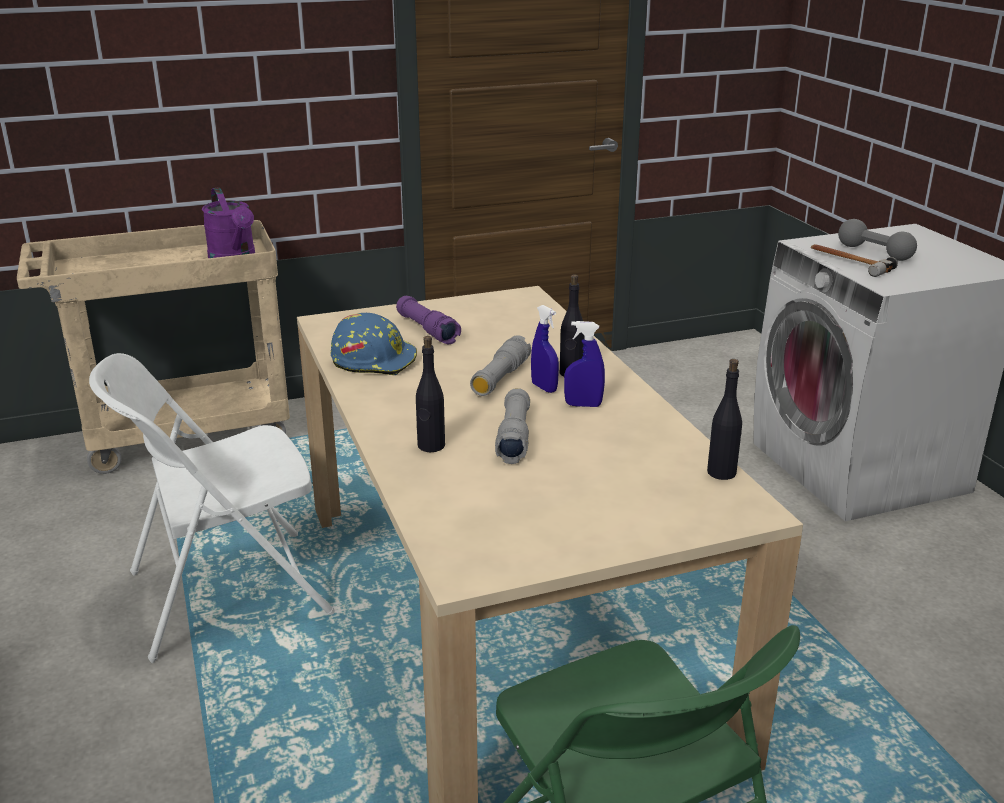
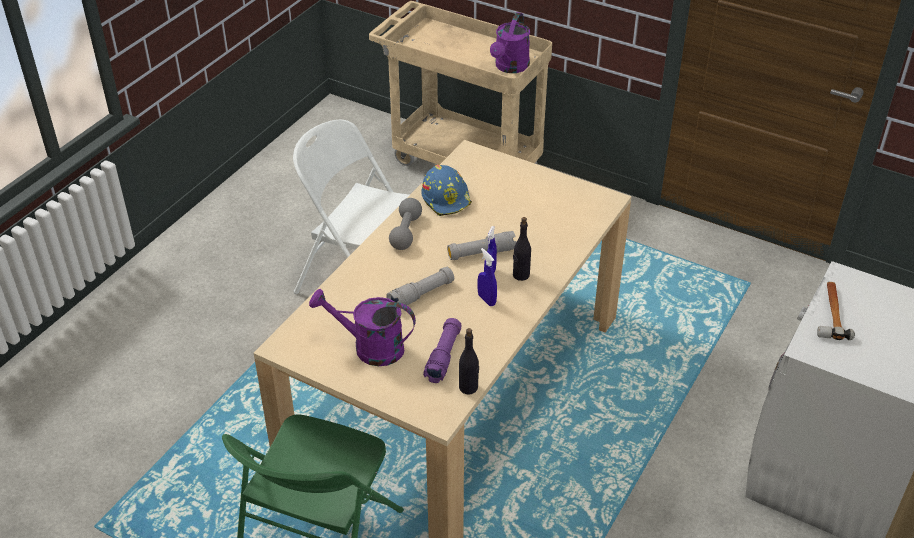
camera: 50 degrees right, 15 degrees up
(427, 330) = (507, 193): purple flashlight -> purple flashlight (443, 356)
(431, 446) = (380, 273): black bottle -> none
(561, 508) = (369, 348): none -> purple watering can
(874, 253) = (875, 318): grey dumbbell -> grey dumbbell (406, 232)

